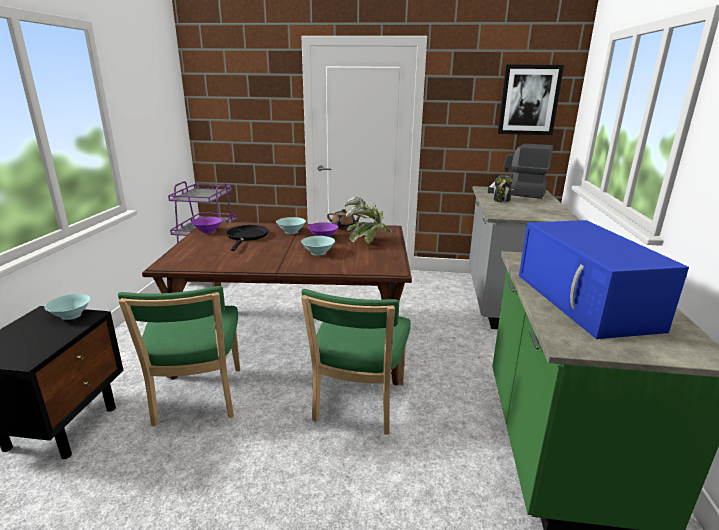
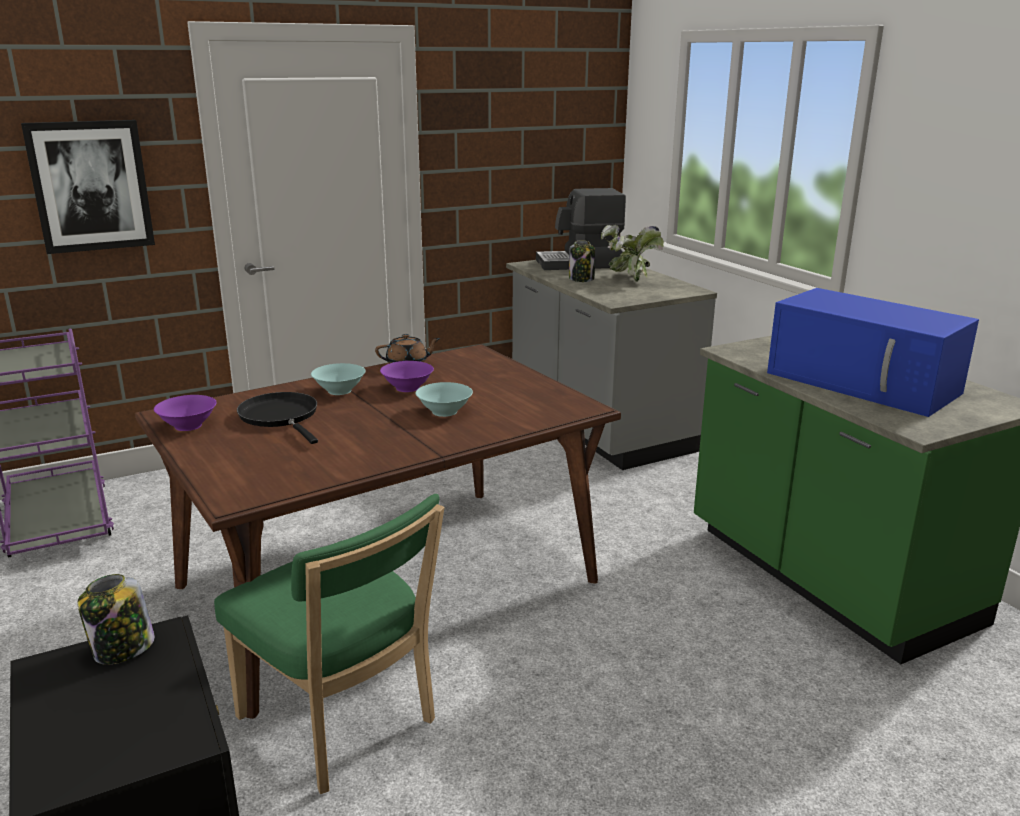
camera: 35 degrees left, 0 degrees up
(71, 315) = (122, 649): turquoise bowl -> jar
(357, 405) = (579, 627): green chair -> none
(367, 241) = (481, 377): potted plant -> potted plant (628, 279)
(529, 100) = (566, 123): picture -> picture (91, 186)

